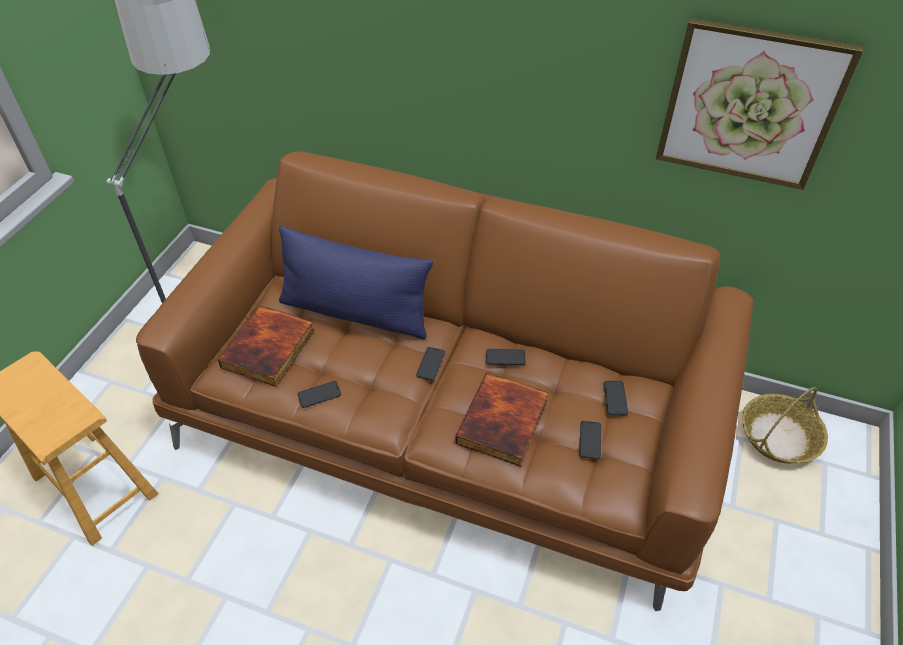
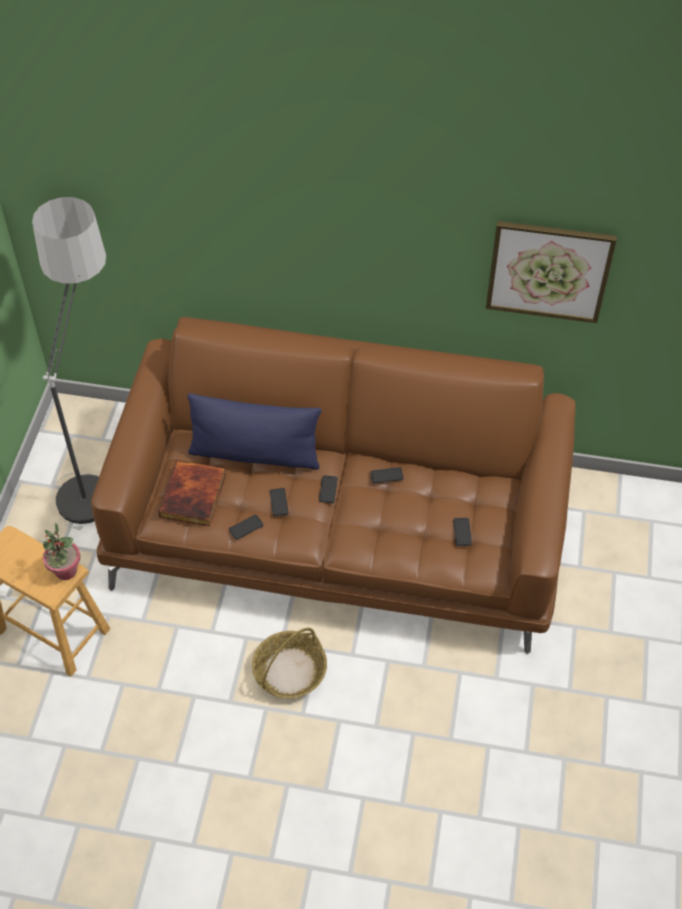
camera: 10 degrees left, 5 degrees up
(75, 414) = (66, 571): none -> potted plant
(504, 423) = (395, 528): book -> none
(615, 398) = (477, 496): phone -> phone (279, 502)
(778, 437) = (614, 505): basket -> basket (289, 671)

